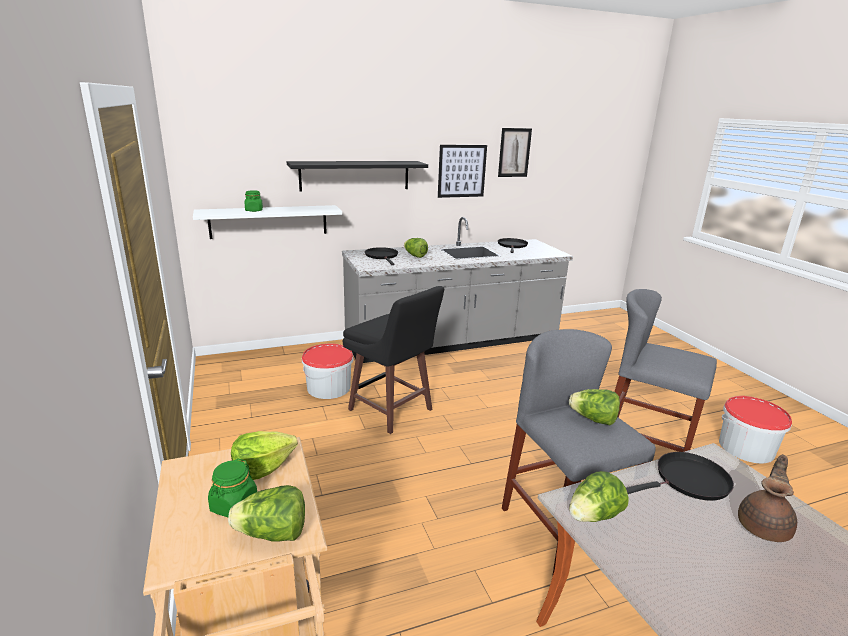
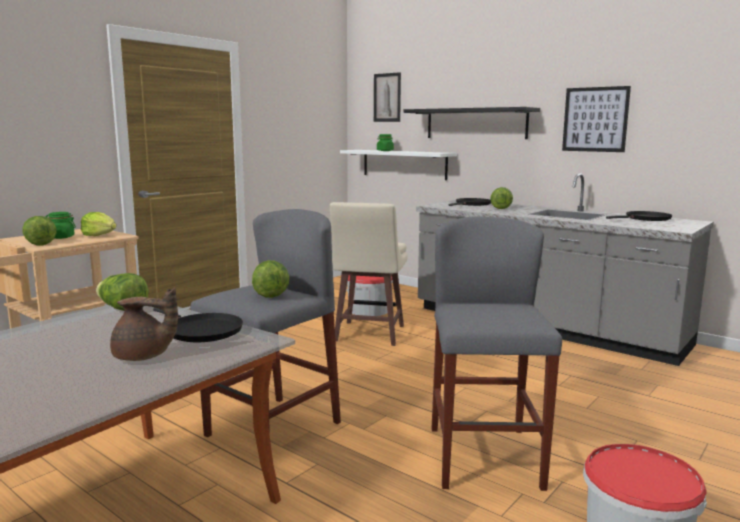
camera: 60 degrees right, 10 degrees down
(391, 411) = (368, 334): black stool -> beige stool
(514, 152) = (675, 94): picture -> picture (387, 97)

